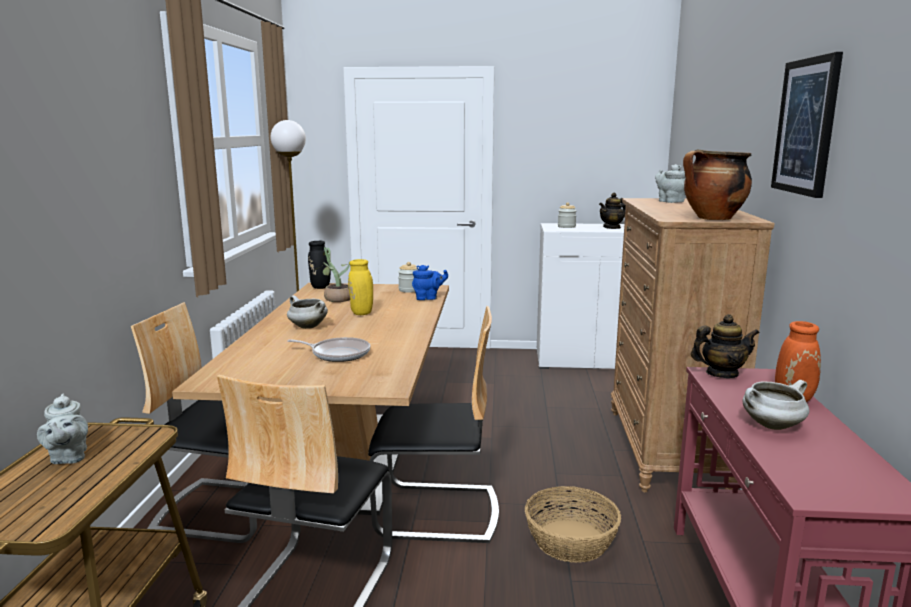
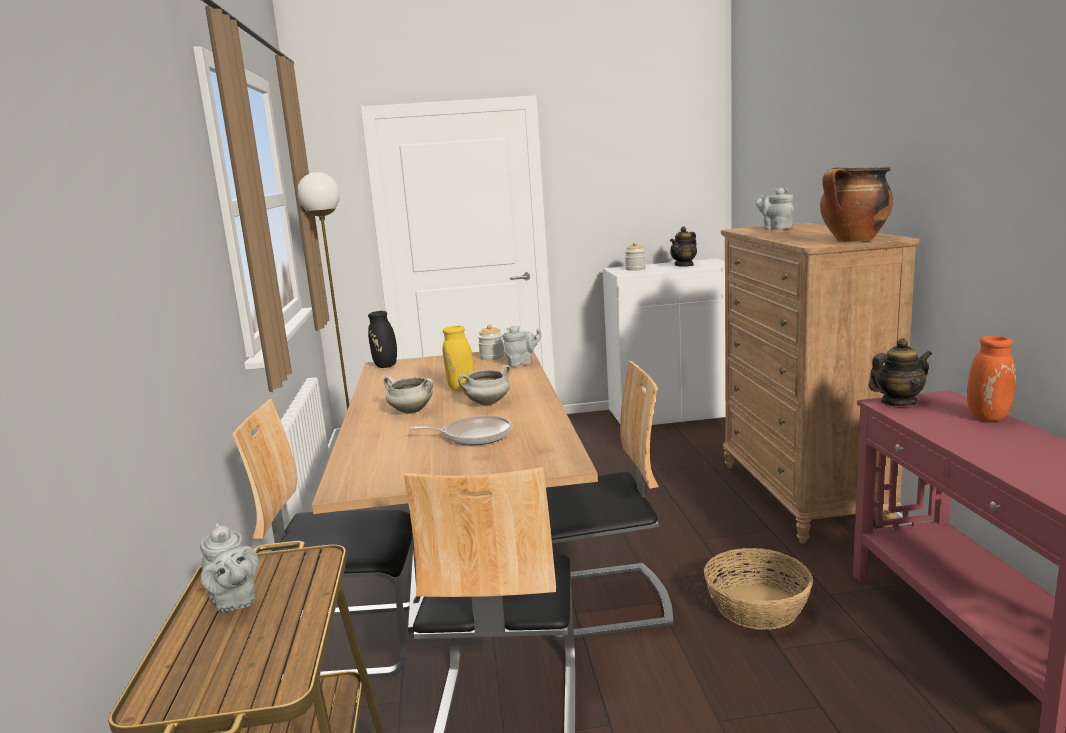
camera: 10 degrees left, 0 degrees up
(335, 298) = (415, 376): potted plant -> none
(428, 298) = (522, 363): blue teapot -> grey teapot
(772, 426) = (991, 447): white cooking pot -> white cooking pot (487, 403)
(806, 126) = (953, 134): picture -> none

